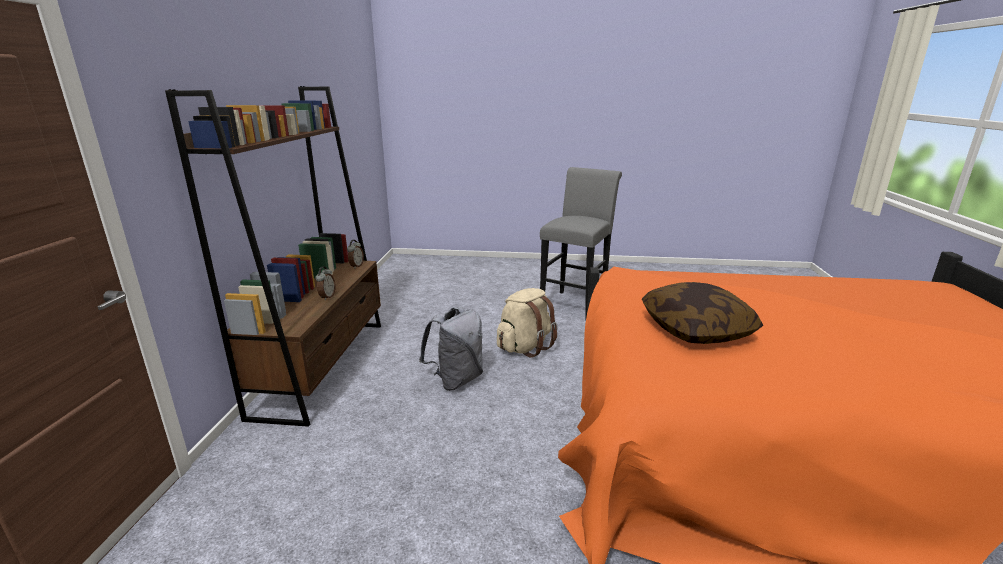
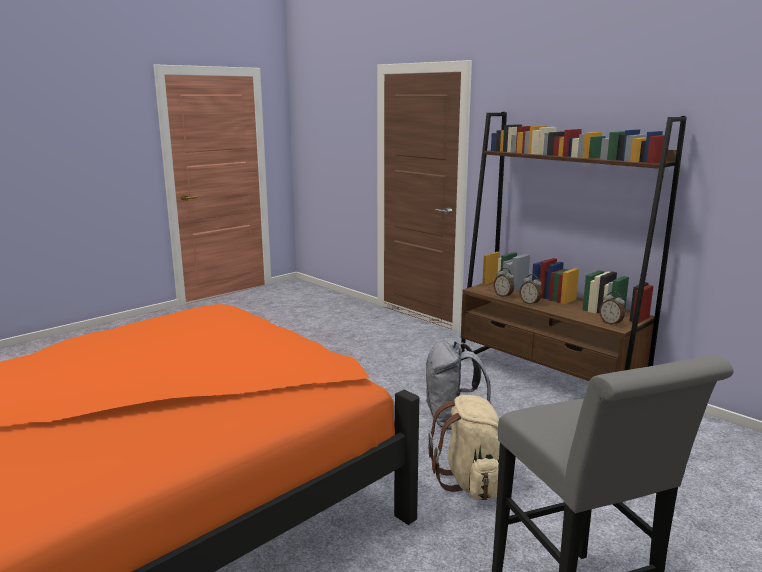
camera: 130 degrees right, 5 degrees down
(310, 312) = (503, 296): none -> alarm clock
(696, 329) = (207, 340): pillow -> none

